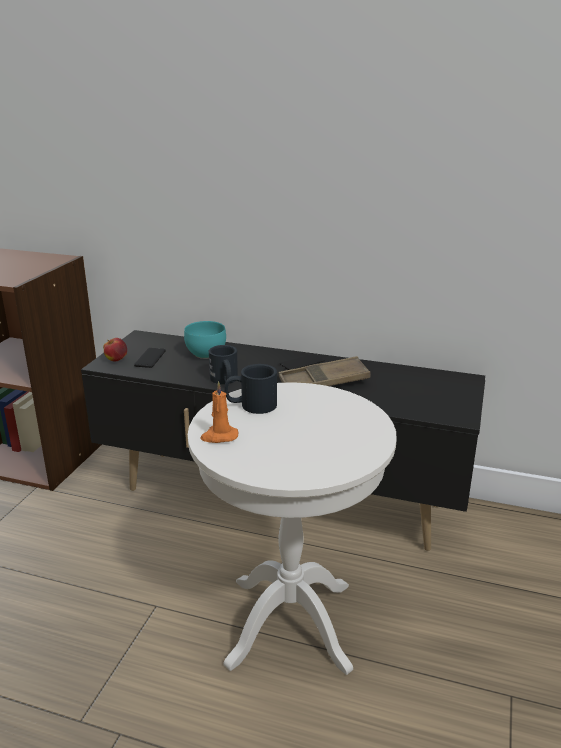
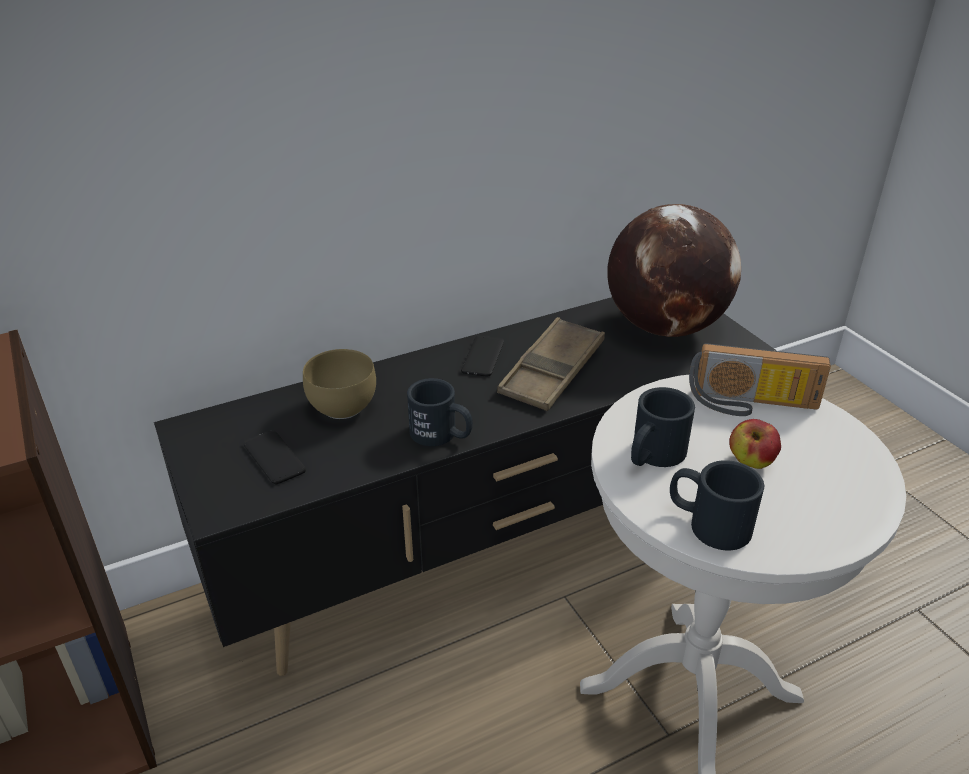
camera: 45 degrees left, 10 degrees up
(116, 360) = (225, 490): apple -> apple (750, 462)
(207, 353) = (343, 406): turquoise bowl -> brown bowl
(219, 436) = (708, 523): orange candle -> black mug
(346, 413) = (751, 405): none -> radio
(428, 391) = (665, 327): none -> globe

